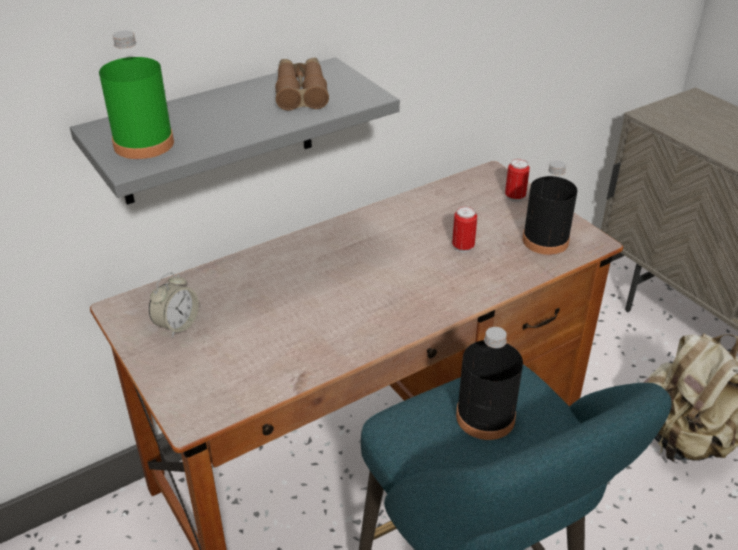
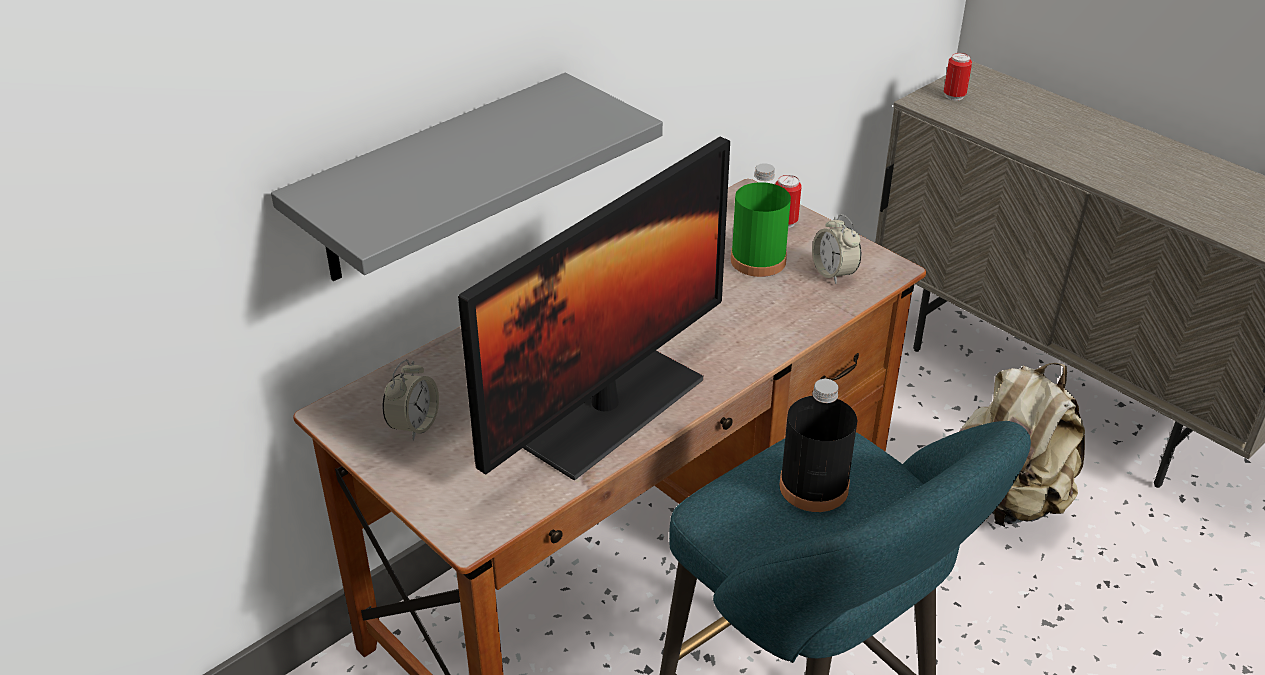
camera: 10 degrees left, 0 degrees up
(144, 144) = (375, 205): green bottle -> green bottle (758, 260)
(301, 91) = (540, 121): brown binoculars -> none
(333, 330) = (608, 408): none -> monitor
(463, 247) = (737, 291): can -> can (954, 96)
(545, 240) = (834, 273): black bottle -> alarm clock

